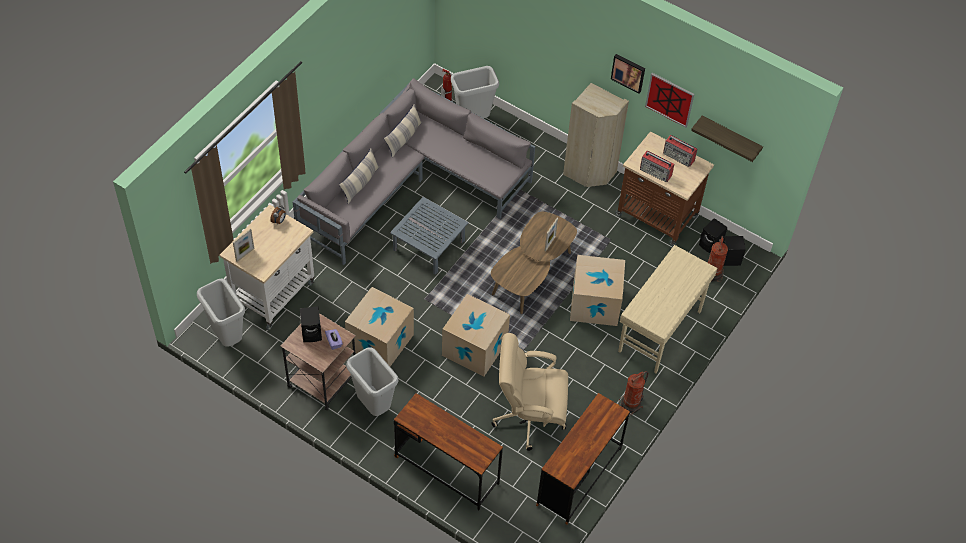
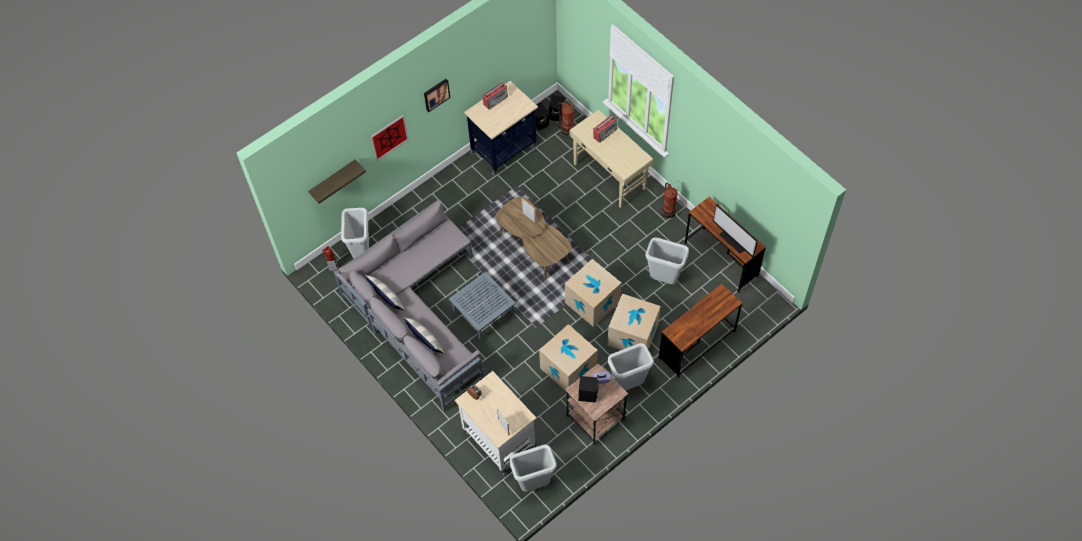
camera: 70 degrees left, 5 degrees up
(529, 417) = (663, 279): beige office chair -> grey trash can
(573, 451) = (735, 239): none -> monitor
(590, 172) = (445, 182): beige cabinet -> none
(595, 303) = (573, 211): cardboard box -> cardboard box (632, 335)
(656, 172) = (506, 119): radio -> radio (605, 133)
(657, 216) = (503, 149): brown cart -> blue cart
(670, 99) = (468, 77): picture -> picture (389, 137)
(730, 138) = (513, 53): shelf -> shelf (333, 180)

